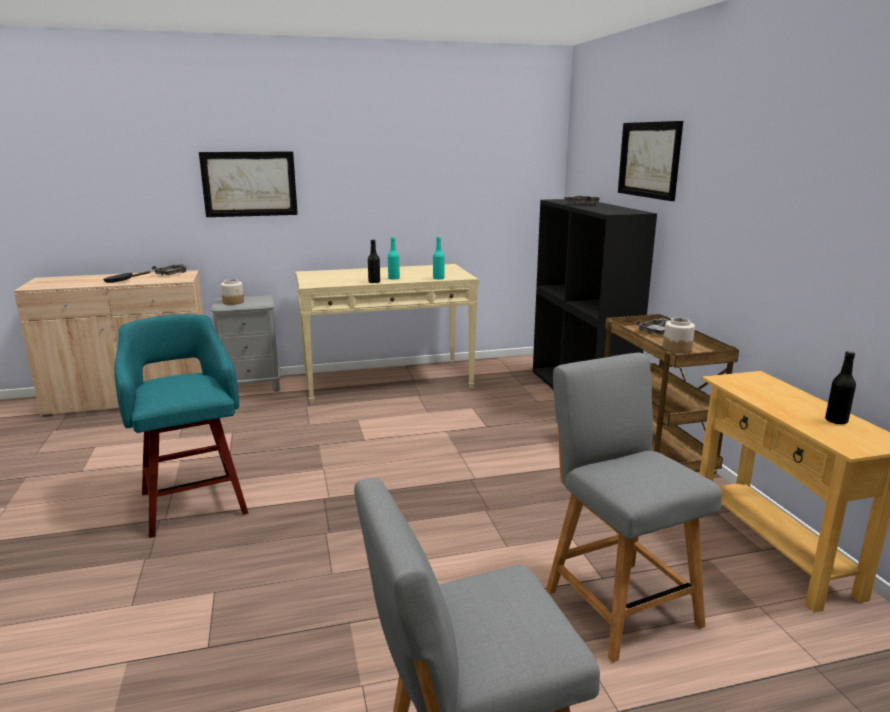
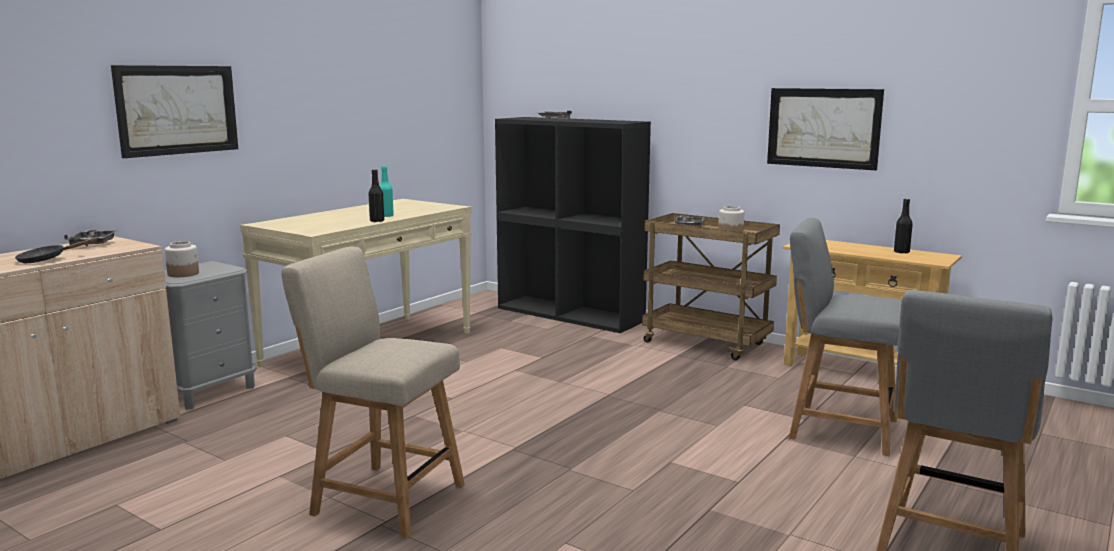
camera: 40 degrees left, 5 degrees down
(193, 501) = (383, 498): turquoise stool -> beige chair
(438, 278) = (432, 210): turquoise bottle -> none
(649, 159) = (627, 73): picture -> picture (823, 128)

